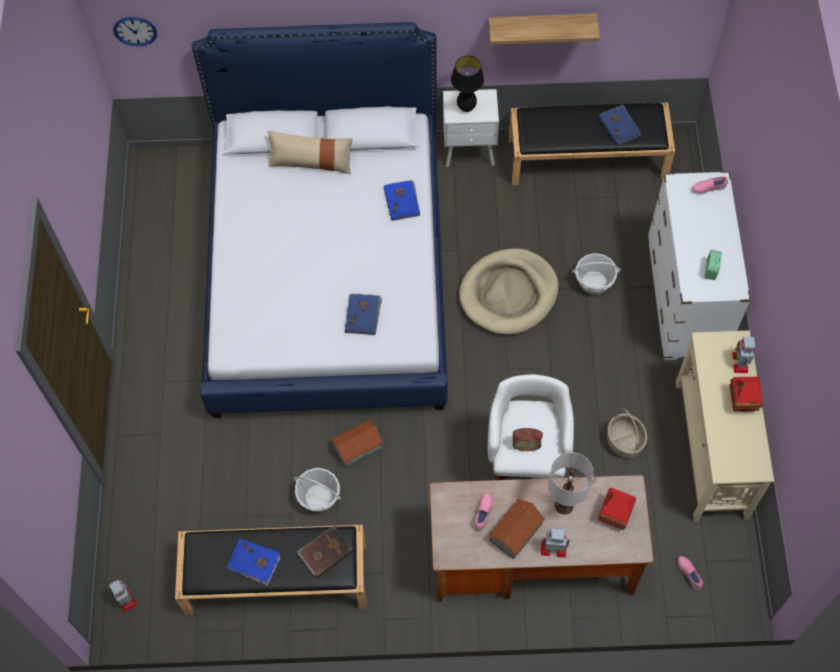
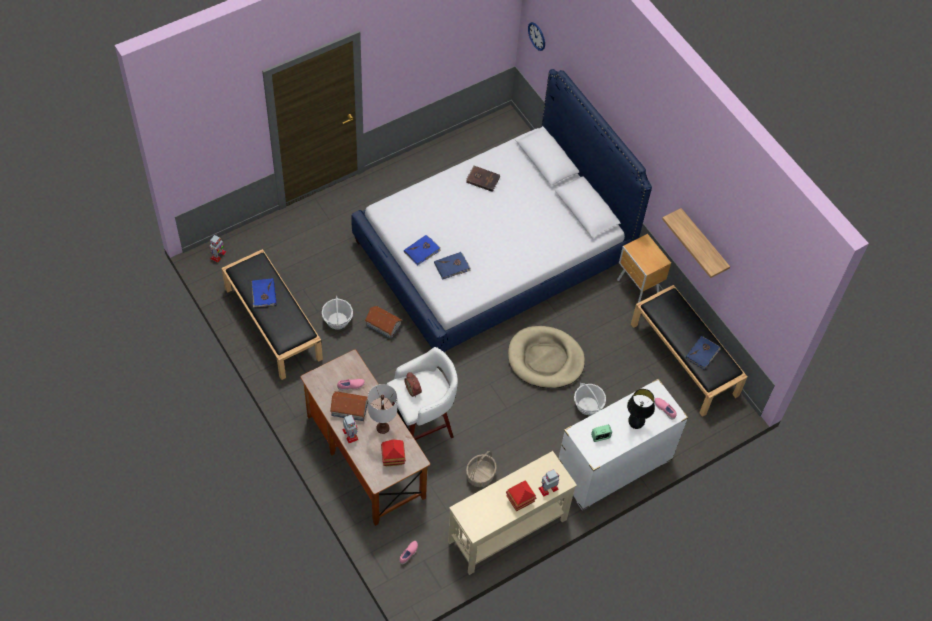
camera: 55 degrees right, 5 degrees down
(311, 162) = (542, 188): beige pillow -> none
(325, 552) = (290, 326): brown book -> brown book (483, 179)
(402, 201) = (547, 250): blue book -> blue book (422, 251)
(466, 108) = (643, 252): black table lamp -> black table lamp (635, 424)
(470, 153) = (638, 288): white nightstand -> brown nightstand

